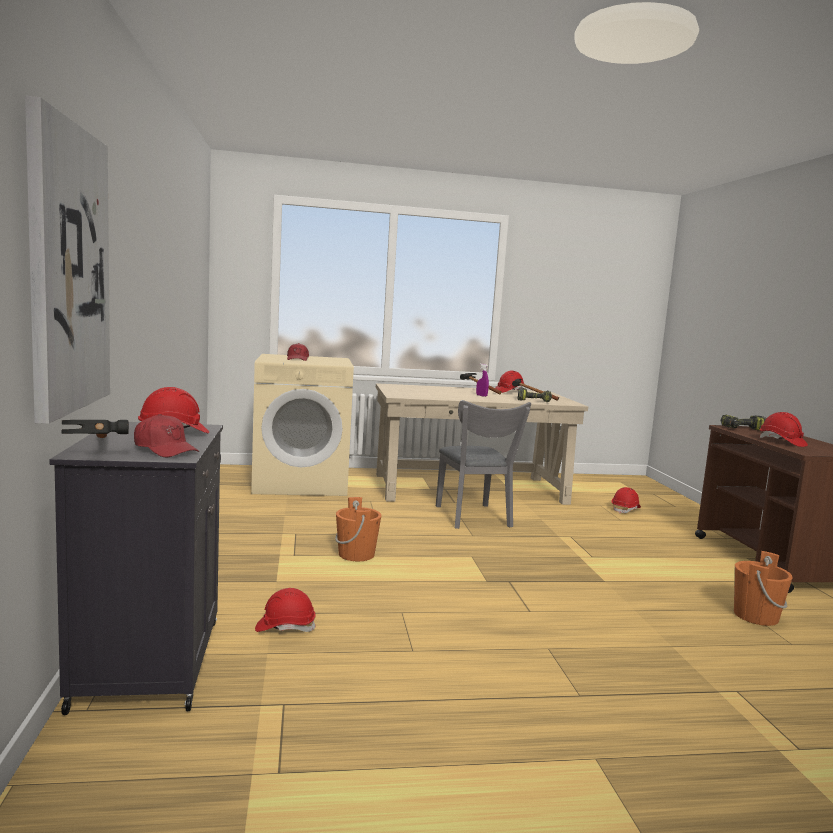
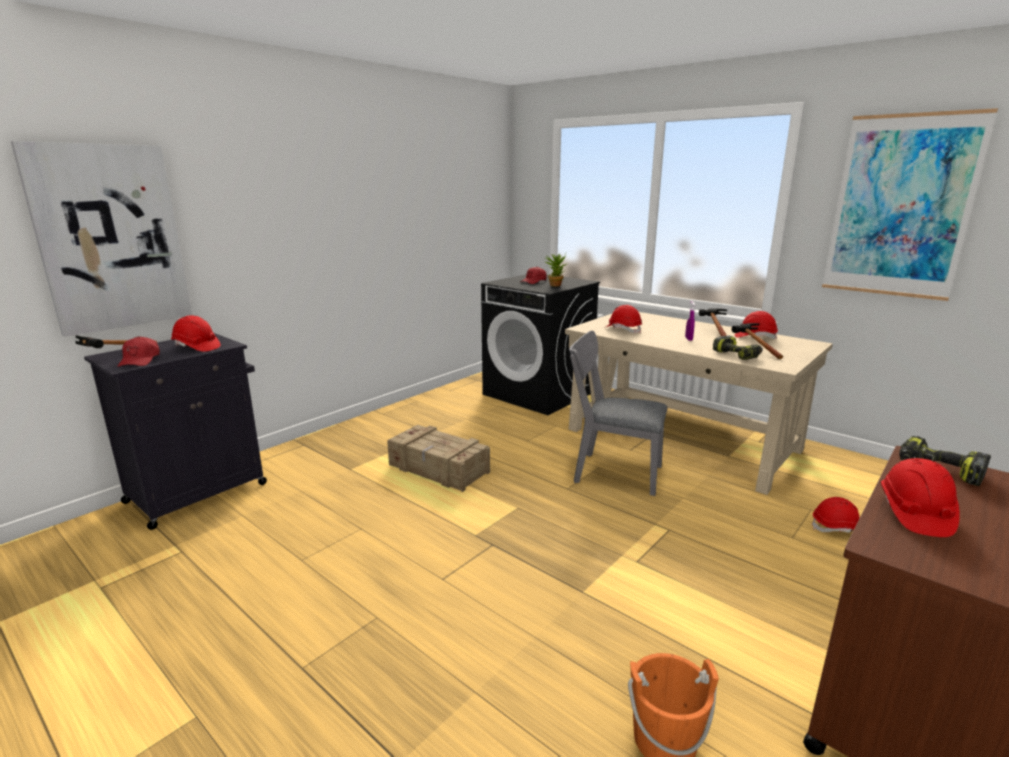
camera: 50 degrees right, 10 degrees up
(285, 627) = (285, 504): red hard hat -> red hard hat (623, 329)
(301, 483) = (538, 394): beige washing machine -> black washing machine
(327, 361) = (555, 285): none -> potted plant
(356, 554) = (439, 469): orange bucket -> crate
(474, 518) = (610, 472): grey chair -> grey chair turned 75 degrees clockwise
(572, 294) = (900, 207): none -> picture

